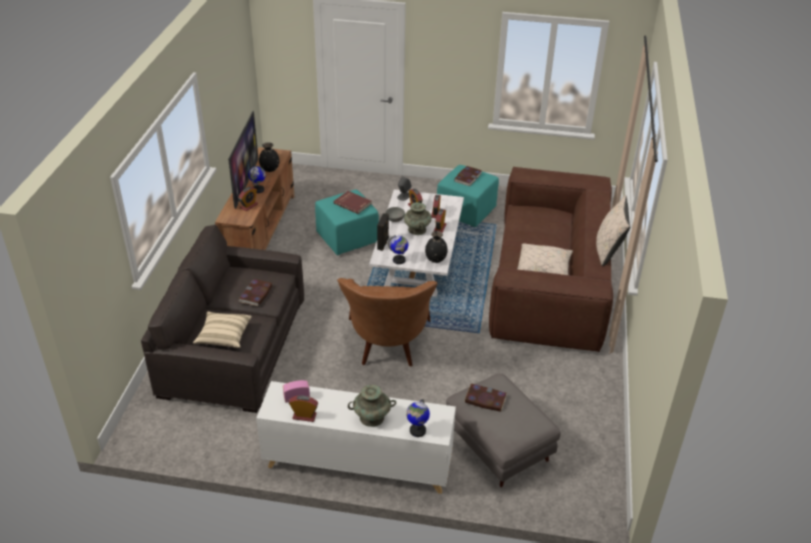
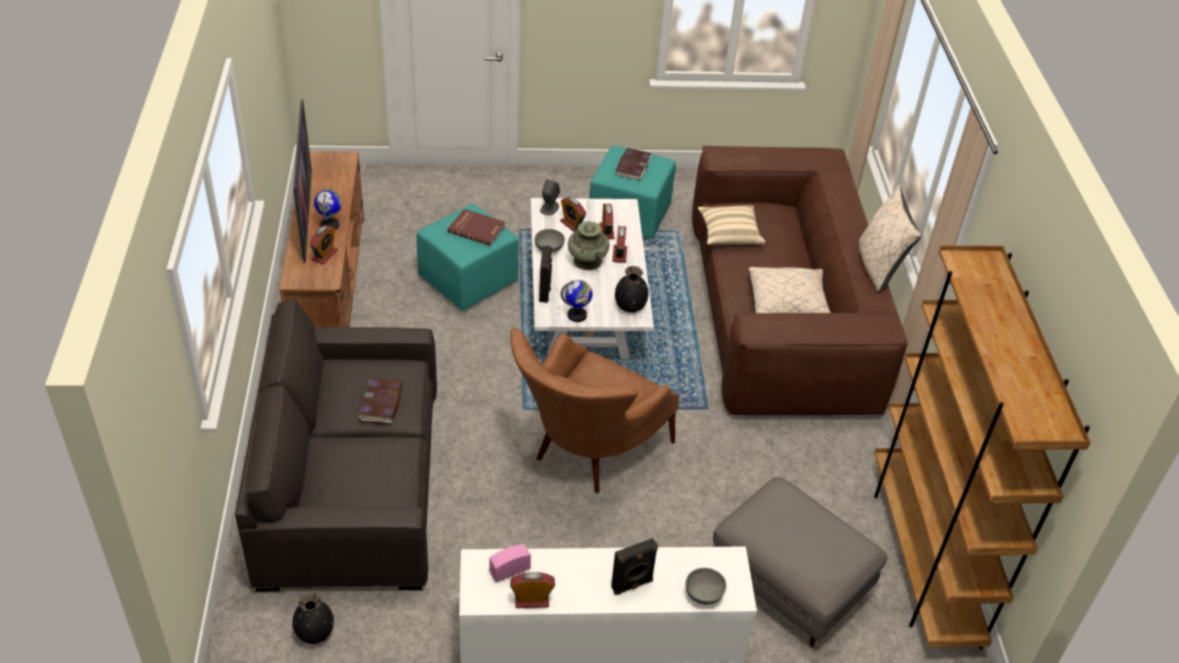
camera: 15 degrees left, 5 degrees up
(224, 336) = (355, 482): beige pillow -> beige pillow (729, 234)
(270, 169) = (336, 187): black vase -> black vase (315, 633)
(372, 417) = (632, 585): turquoise vase -> black speaker
(388, 350) = (585, 455): brown armchair -> brown armchair turned 45 degrees clockwise
(417, 430) = (704, 595): globe -> grey bowl
(485, 399) = (773, 523): book -> none
(598, 445) = (923, 558): none -> brown bookcase

